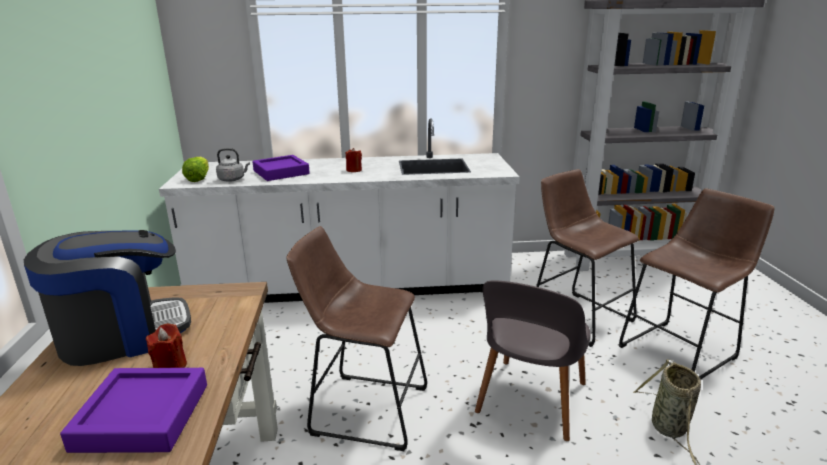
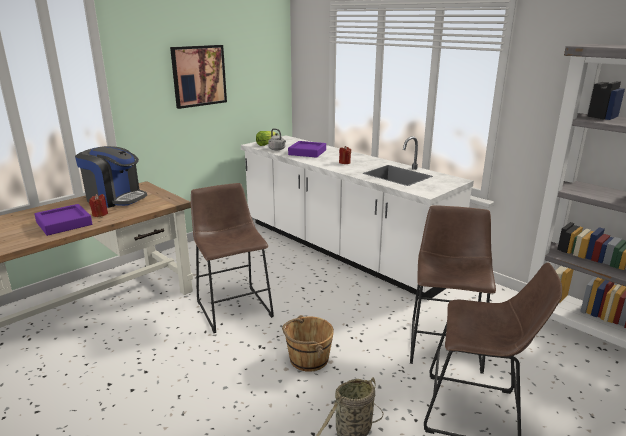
camera: 50 degrees right, 0 degrees up
(91, 78) = (199, 76): none -> picture
(530, 401) = (308, 359): grey chair -> brown bucket

